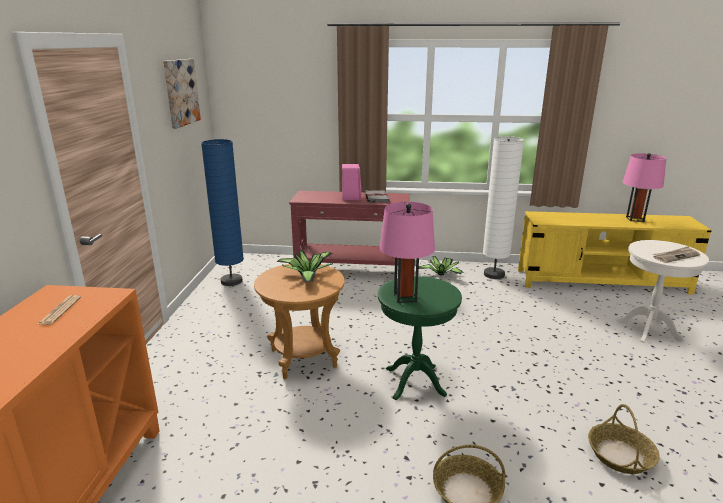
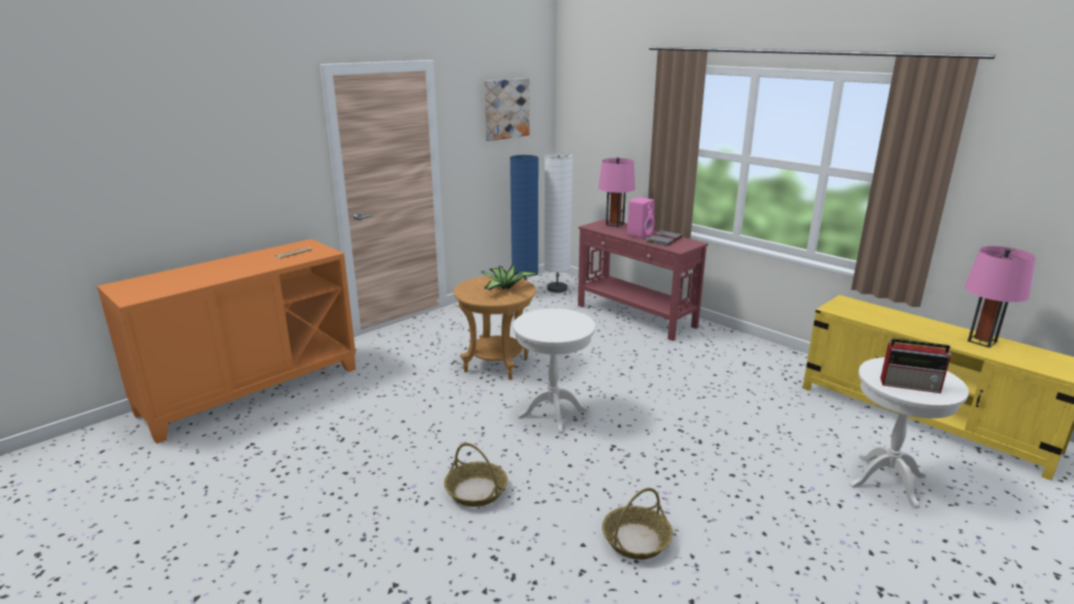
camera: 40 degrees right, 0 degrees up
(405, 297) = (537, 322): pink table lamp -> pink table lamp (615, 224)
(415, 381) = (553, 414): green side table -> white side table
(441, 274) = (724, 345): potted plant -> none
(494, 274) = (786, 365): white floor lamp -> white floor lamp (557, 289)
(675, 256) = (911, 385): newspaper -> radio

